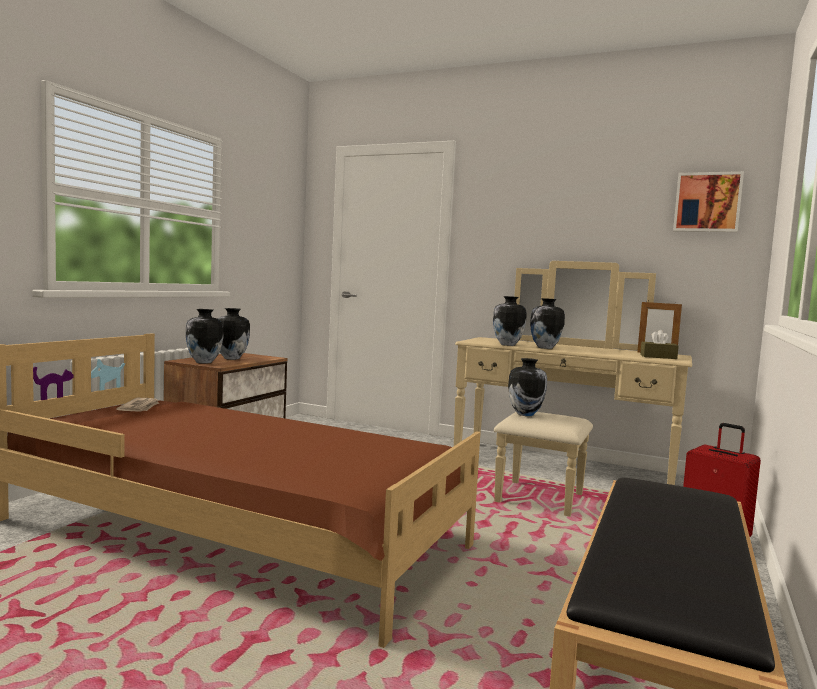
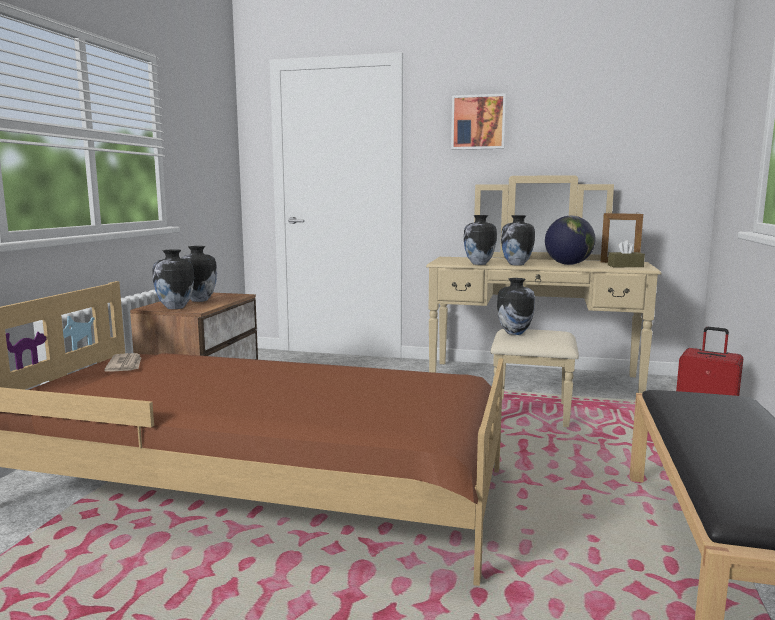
camera: 10 degrees left, 5 degrees up
(599, 351) = (568, 264): none -> globe
(707, 202) = (660, 112): picture -> picture (478, 122)

